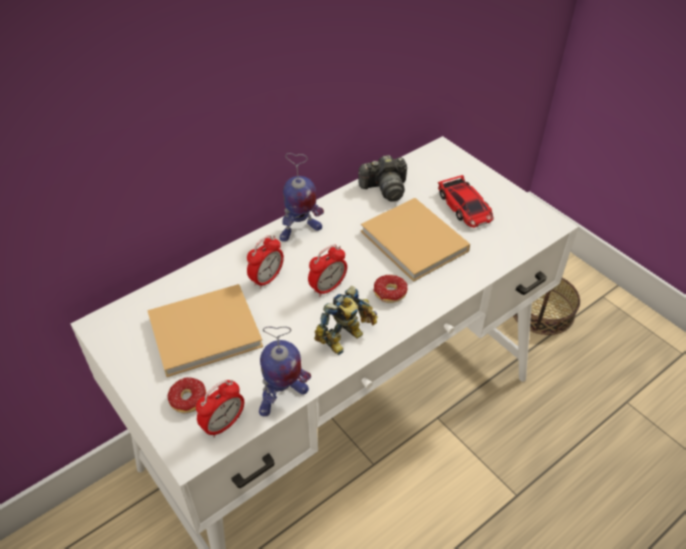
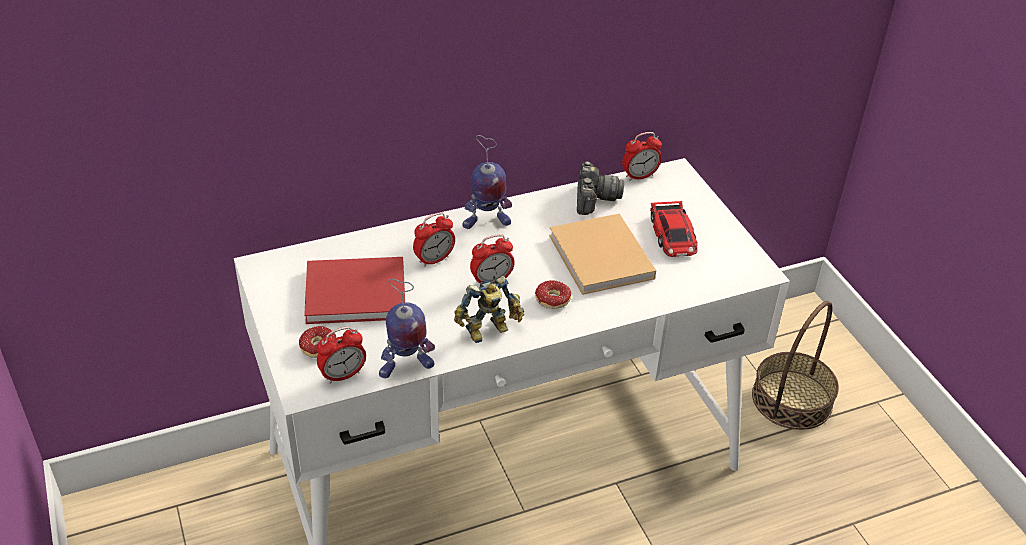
camera: 15 degrees right, 5 degrees down
(208, 331) = (359, 293): beige book -> red book
(385, 188) = (594, 199): camera -> camera turned 90 degrees counterclockwise
(413, 160) = (639, 176): none -> alarm clock

